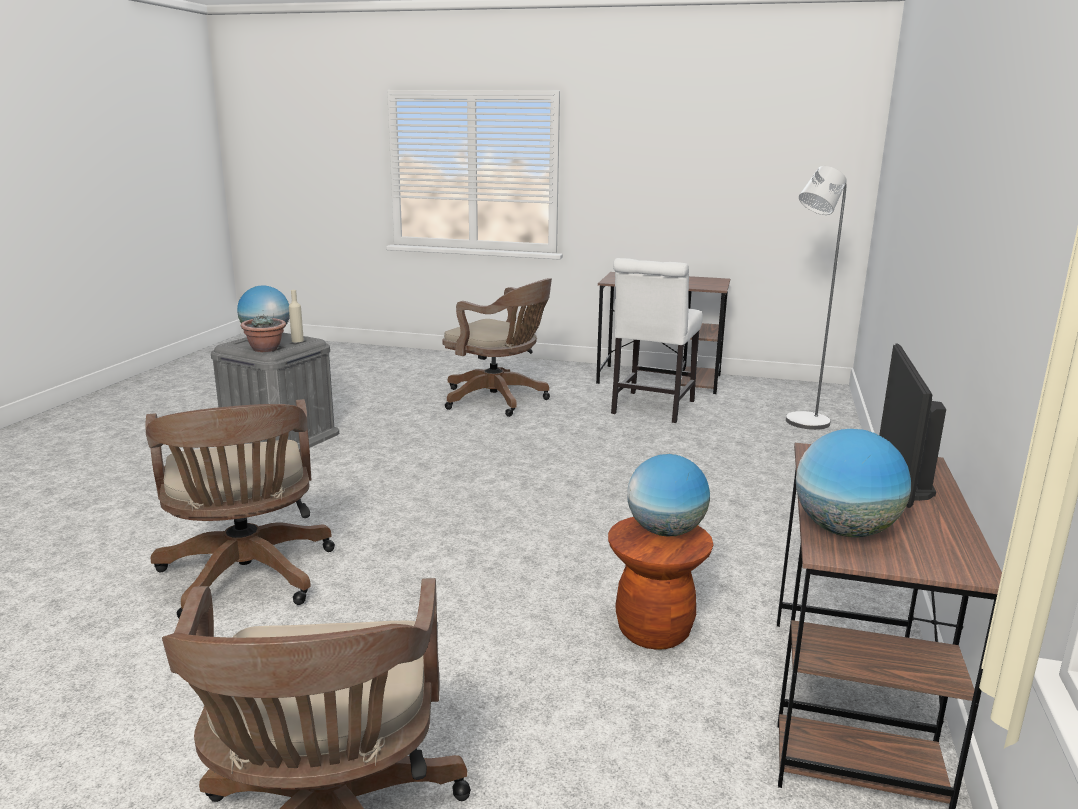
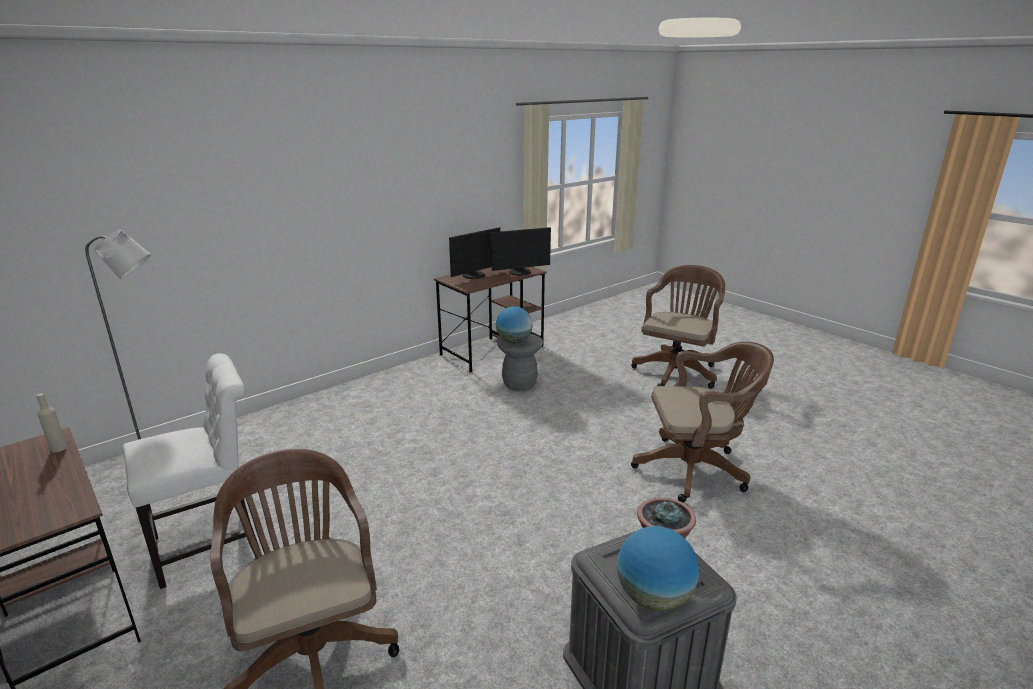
camera: 145 degrees left, 5 degrees up
(247, 579) = (696, 469): brown office chair -> brown office chair turned 75 degrees clockwise
(297, 340) = (615, 557): beige bottle -> beige bottle (58, 448)
(654, 631) = (519, 384): brown stool -> grey stool
(845, 531) = (520, 272): globe -> monitor

